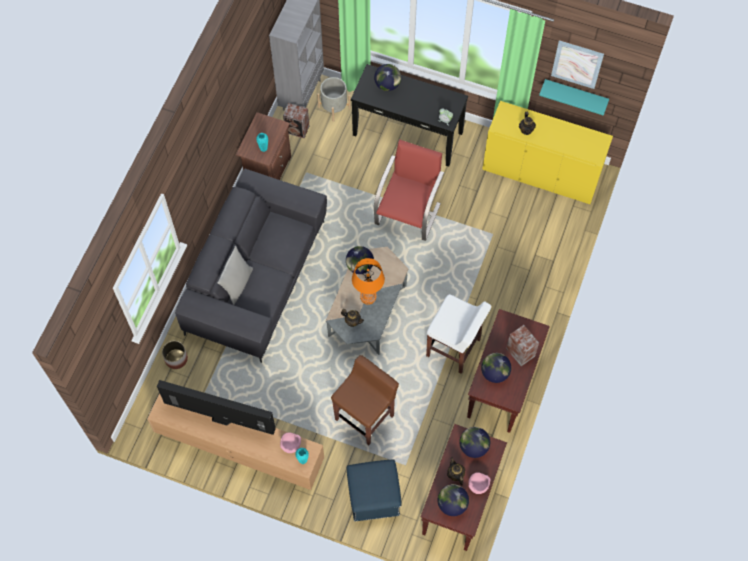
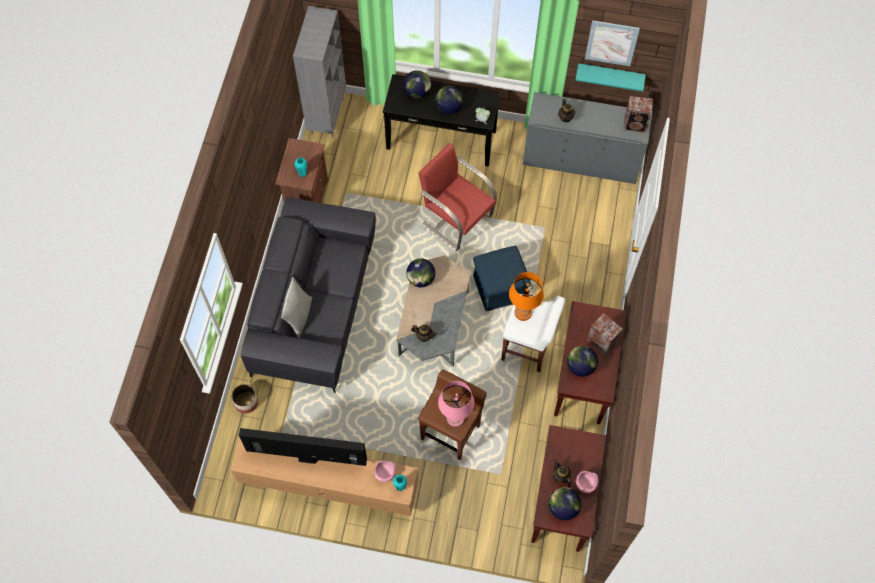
camera: 10 degrees left, 0 degrees up
(297, 130) = (329, 151): speaker -> speaker (635, 124)
(334, 107) = (362, 124): grey planter -> none
(366, 403) = (455, 418): none -> pink table lamp
(368, 297) = (435, 309): orange table lamp -> orange table lamp (523, 313)
(373, 497) = (474, 512): blue ottoman -> blue ottoman (499, 288)
(408, 213) = (456, 219): red armchair -> red armchair turned 60 degrees counterclockwise
(473, 446) = (573, 445): globe -> globe (449, 107)
(541, 173) = (581, 160): yellow cabinet -> grey cabinet

